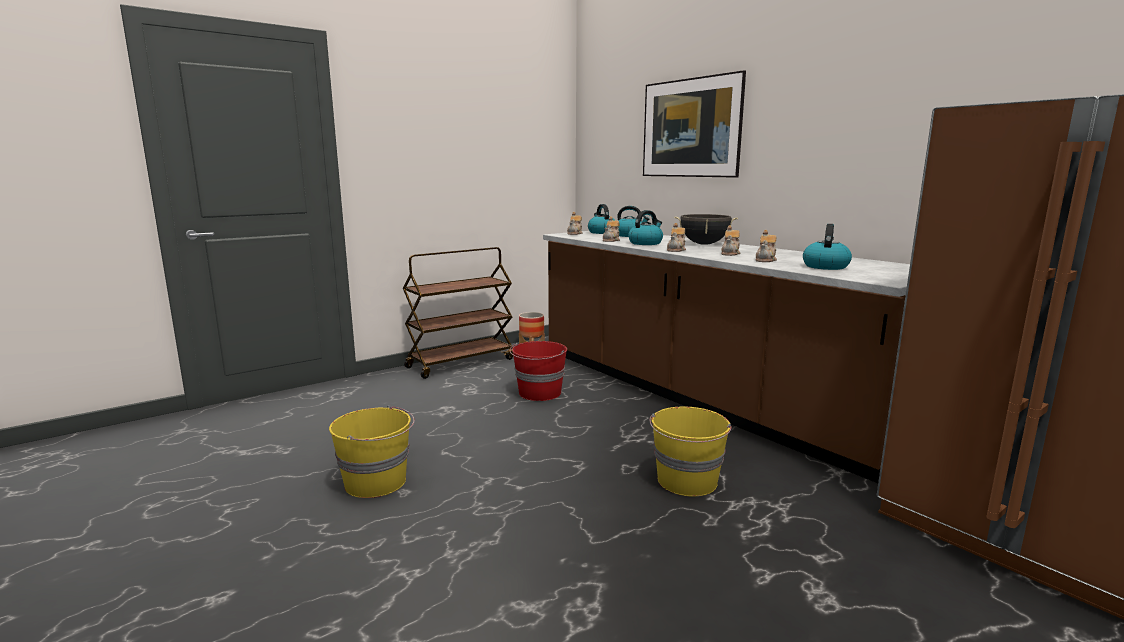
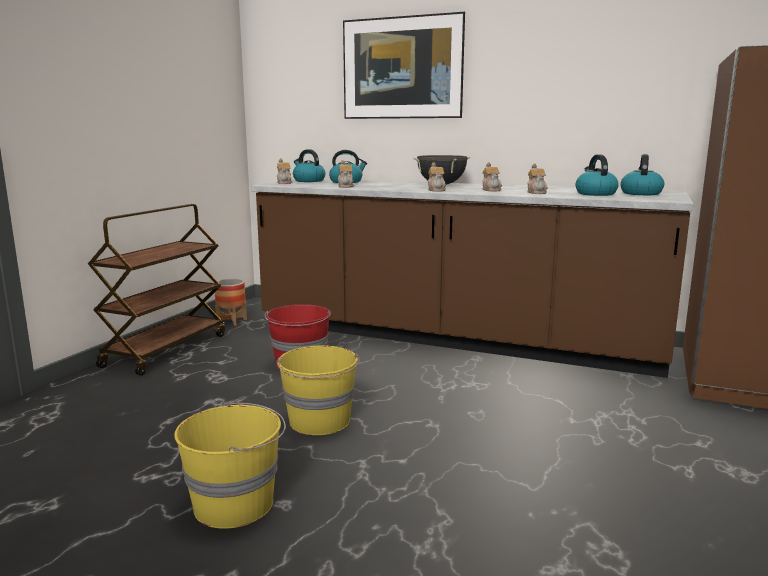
camera: 30 degrees left, 0 degrees up
(645, 243) = (387, 187): kettle -> kettle (640, 193)
(687, 481) = (538, 412): yellow bucket -> yellow bucket (320, 421)

